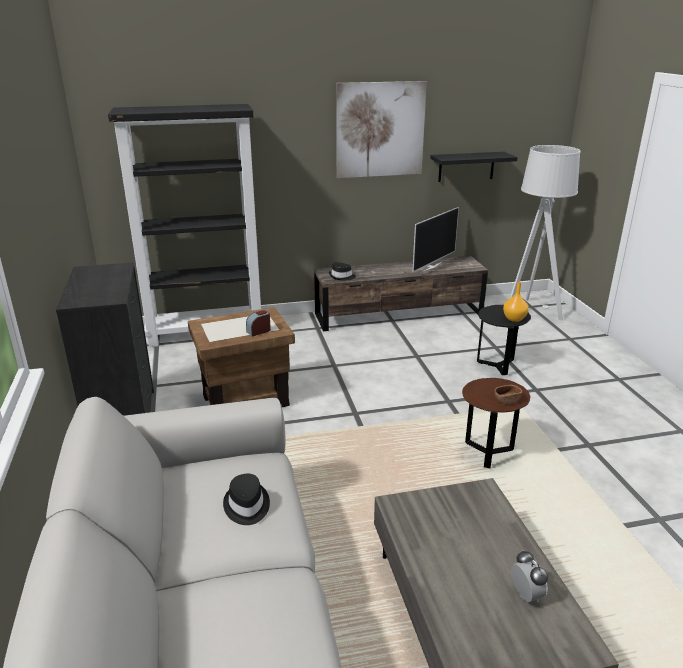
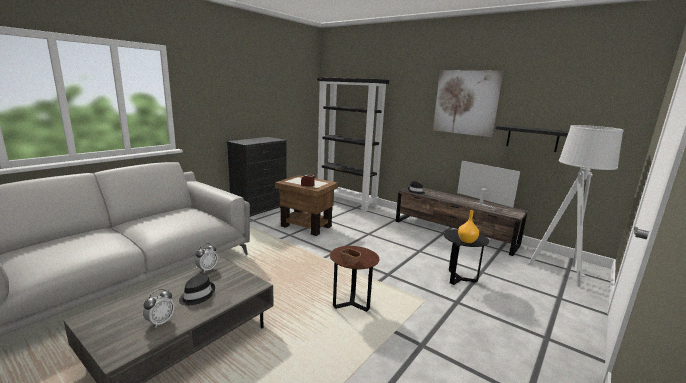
camera: 50 degrees right, 10 degrees down
(246, 506) = (169, 223): black hat -> black hat (197, 295)
(404, 520) = (207, 269): none -> alarm clock
(431, 266) = (481, 205): television -> television turned 135 degrees counterclockwise

